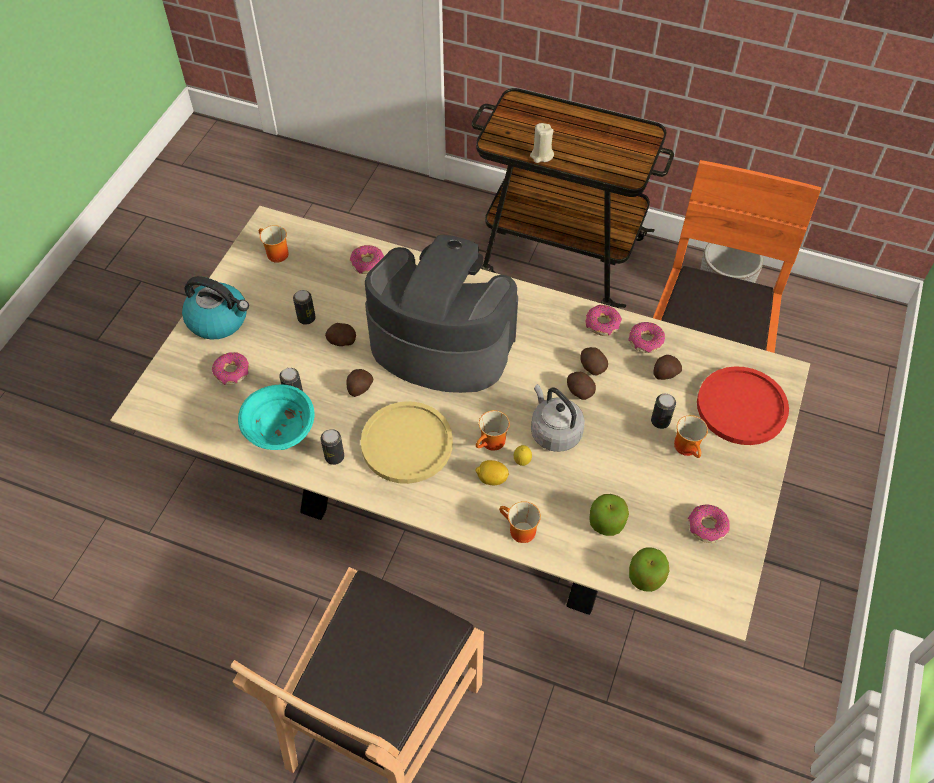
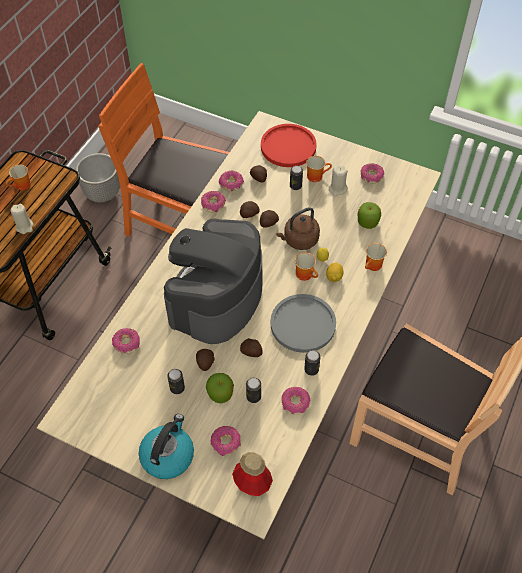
camera: 85 degrees left, 0 degrees up
(178, 403) = (252, 483): none -> bottle
(274, 254) = (100, 413): mug -> mug (22, 186)
(284, 441) = (295, 403): turquoise bowl -> donut
(407, 443) = (303, 324): yellow plate -> grey plate
(554, 431) = (299, 240): grey kettle -> brown kettle
(646, 577) = (404, 208): apple -> apple (220, 393)
(666, 478) = (337, 189): none -> beige candle

